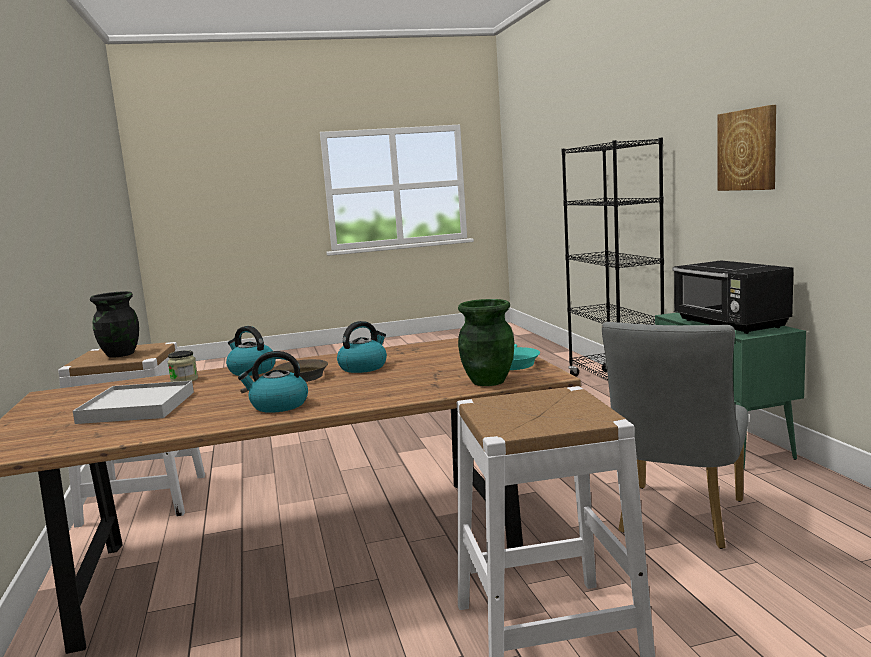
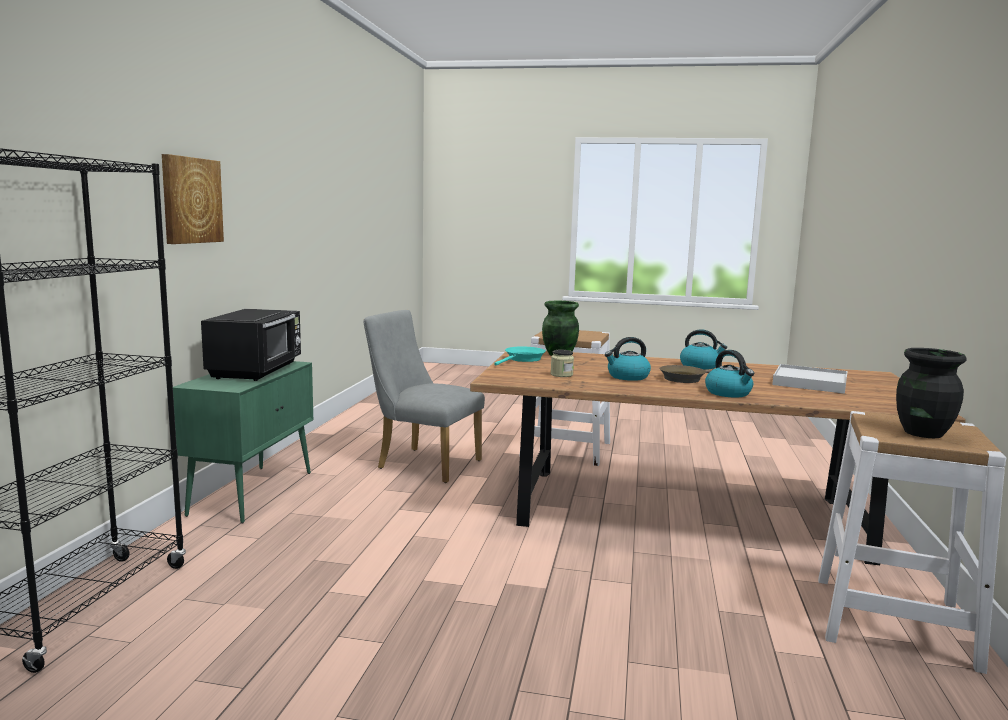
camera: 155 degrees left, 0 degrees up
(184, 380) = (793, 397): jar -> jar (561, 375)
(677, 520) = (422, 463): grey chair -> grey chair turned 120 degrees counterclockwise

